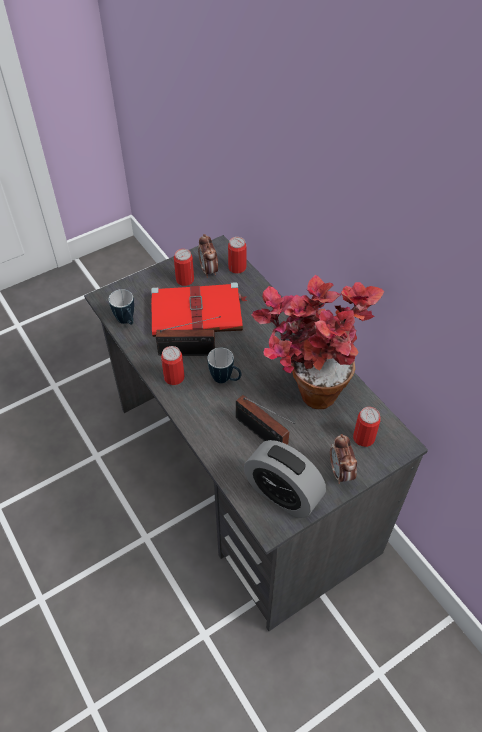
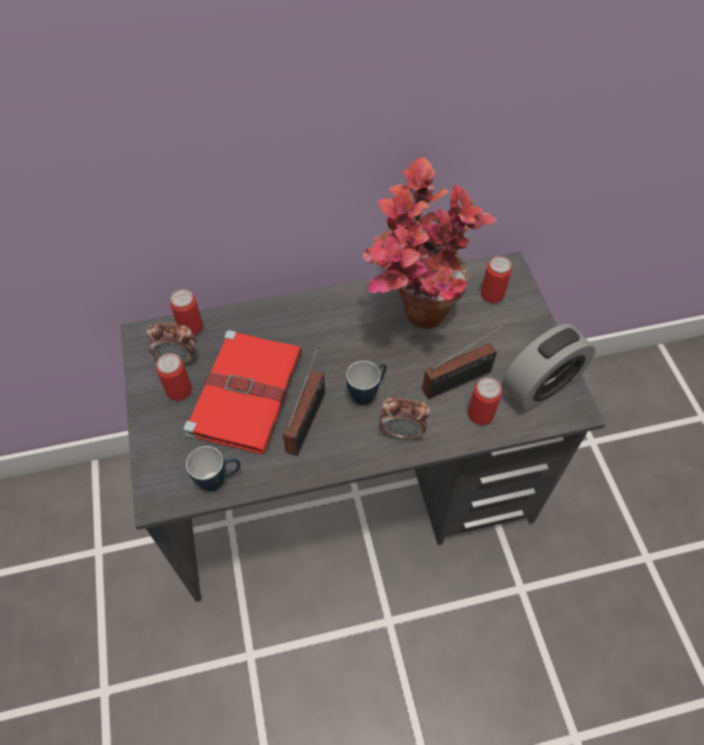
camera: 70 degrees left, 5 degrees up
(174, 377) = (341, 448): can -> can (480, 414)
(340, 472) = (528, 328): alarm clock -> alarm clock (402, 431)

